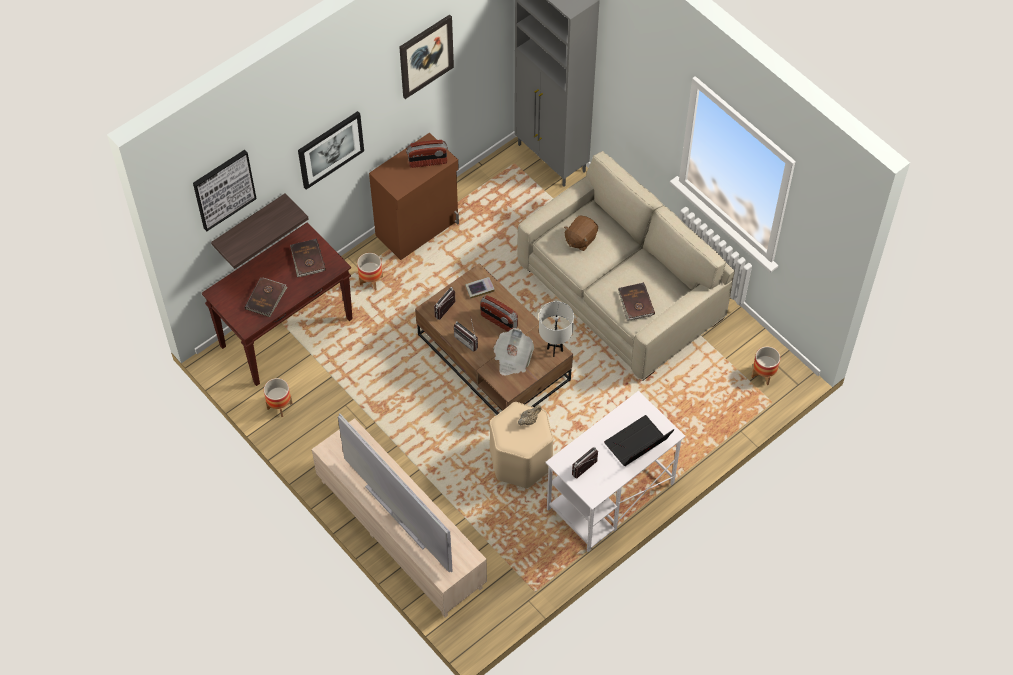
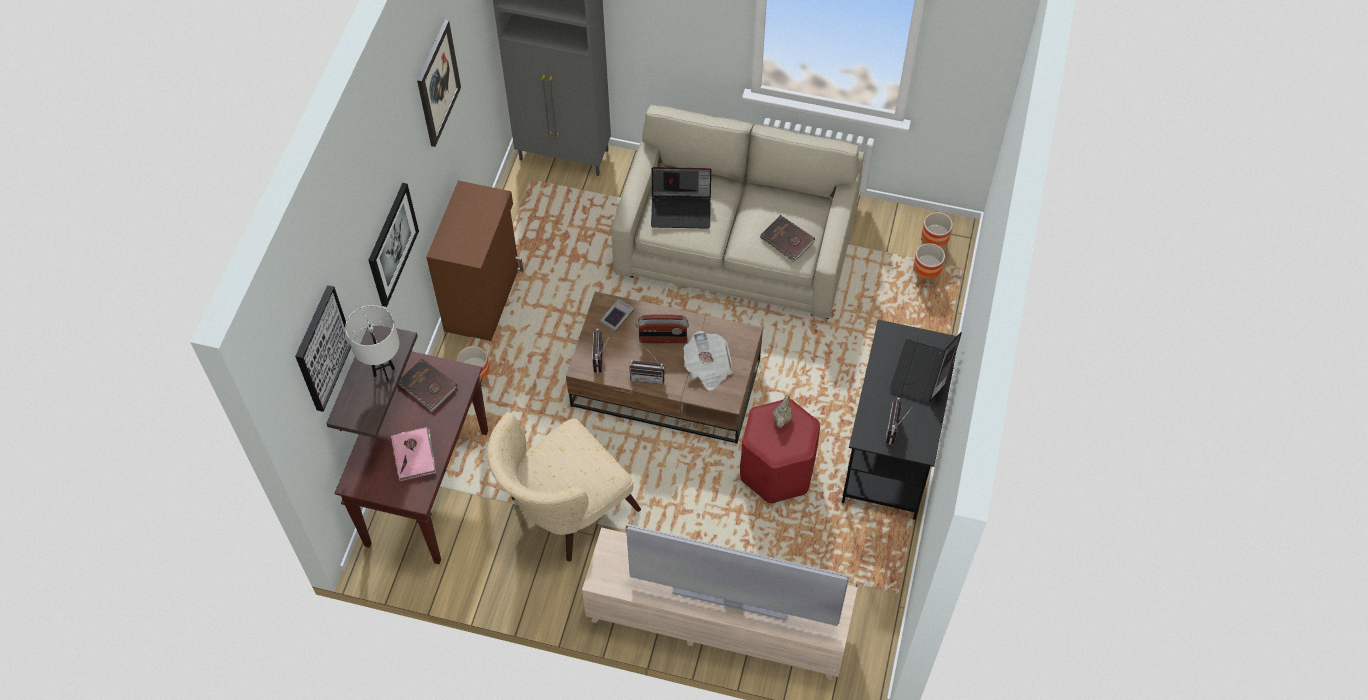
camera: 35 degrees left, 0 degrees up
(266, 298) = (414, 455): brown book -> pink book
(279, 406) = (481, 570): planter -> planter (925, 277)
(359, 400) = (563, 510): none -> beige armchair
(427, 162) = (481, 211): radio -> none
(521, 461) = (777, 470): beige stool -> red stool
(554, 350) = (742, 333): white table lamp -> white table lamp (384, 372)
(580, 239) = (682, 209): brown plush toy -> laptop
(610, 497) = (891, 451): white desk -> black desk

